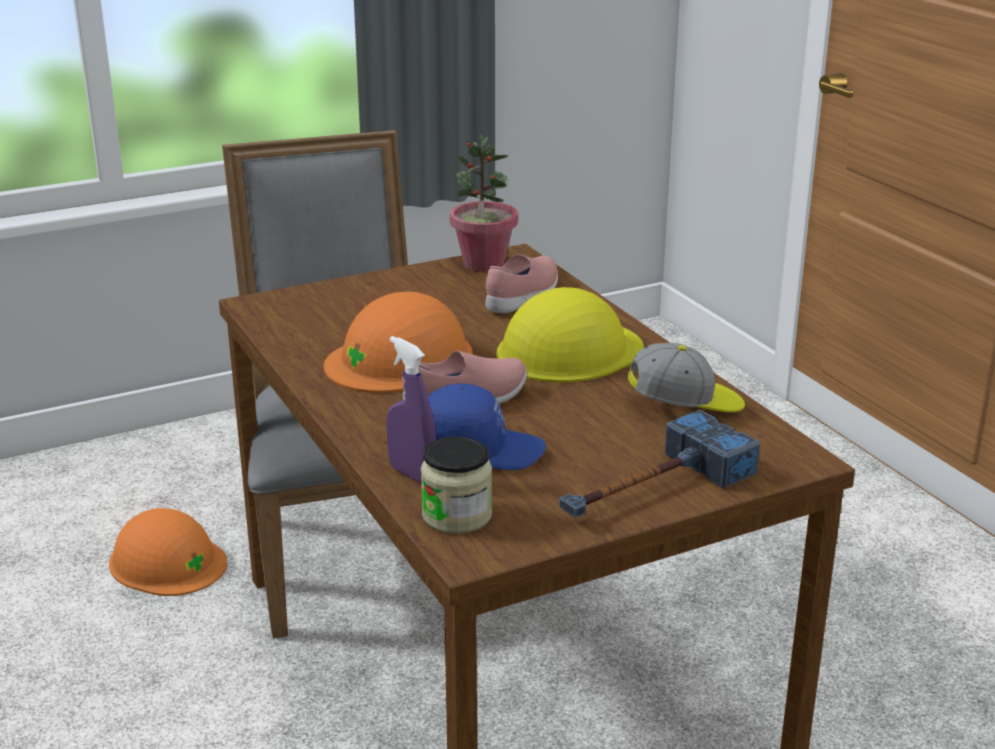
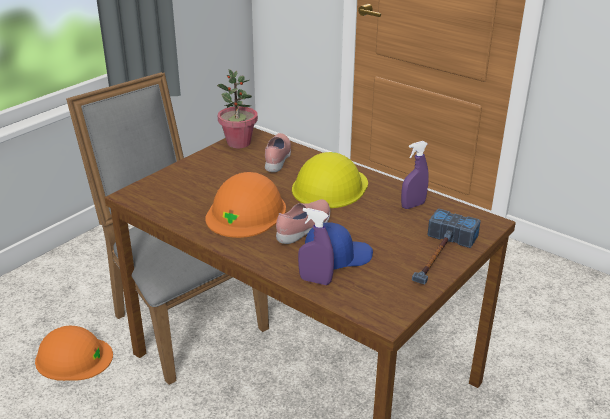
camera: 25 degrees left, 5 degrees up
(457, 515) = (360, 299): jar -> none
(685, 405) = (413, 205): cap -> purple spray bottle

